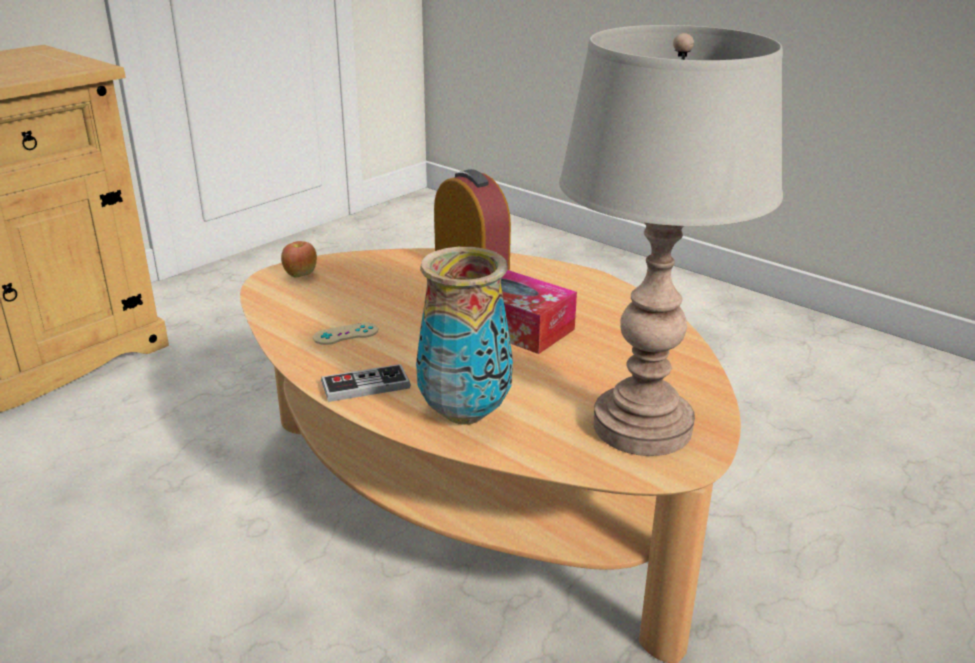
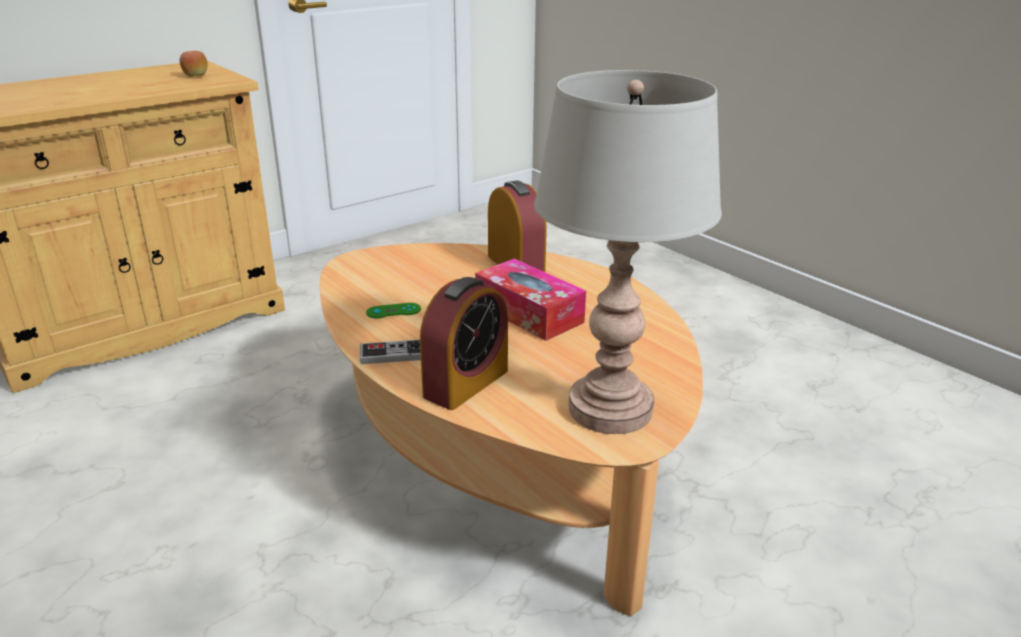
camera: 10 degrees right, 0 degrees up
(300, 274) = (374, 259): apple -> apple (195, 76)
(346, 334) = (393, 311): beige game controller -> green game controller
(464, 413) = (466, 383): vase -> alarm clock

